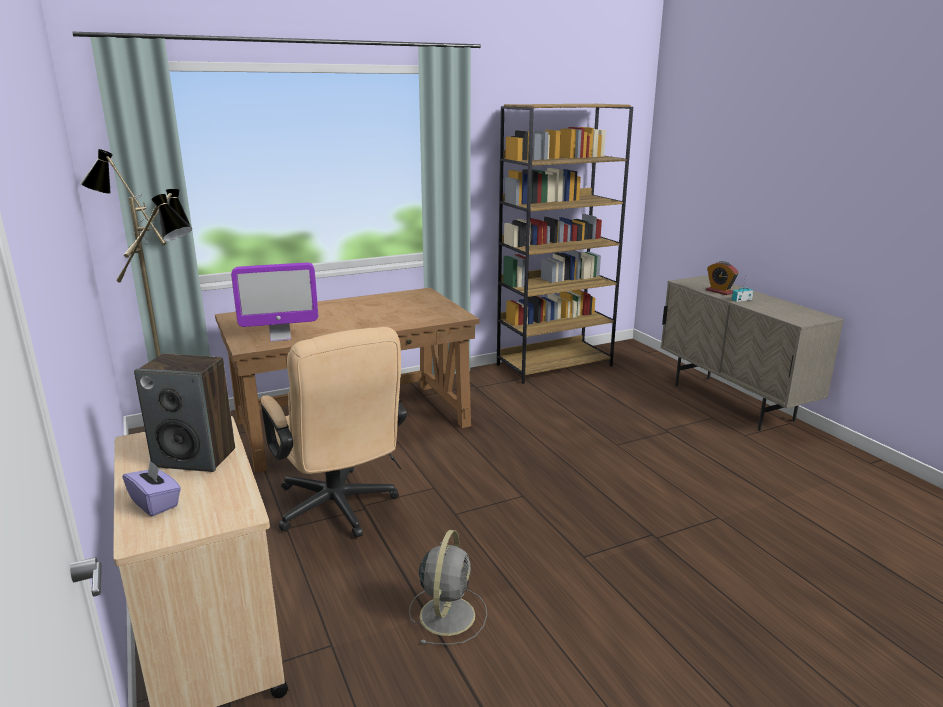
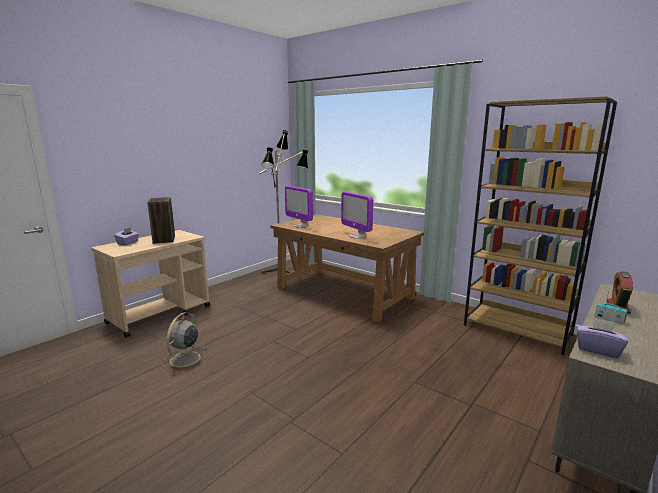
camera: 65 degrees right, 5 degrees down
(339, 510) = (258, 312): beige office chair -> none
(403, 318) = (357, 236): none -> monitor
(448, 613) = (184, 360): grey fan -> grey fan turned 120 degrees clockwise
(791, 317) = (597, 350): none -> purple tissue box

